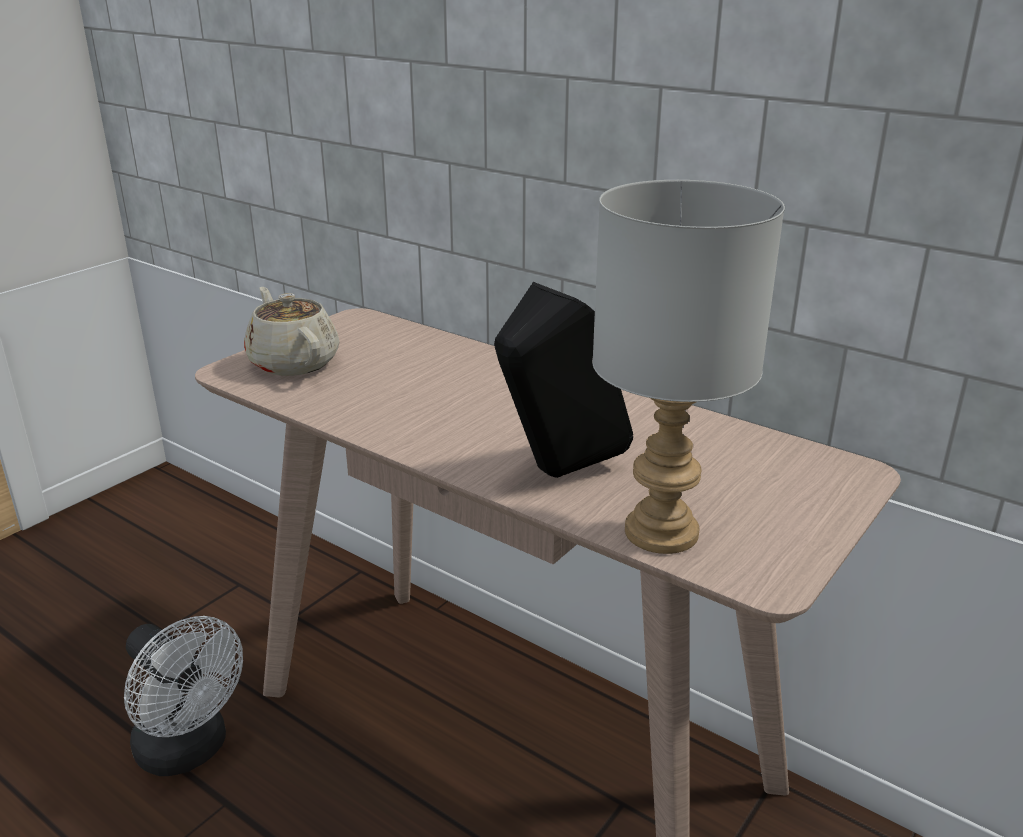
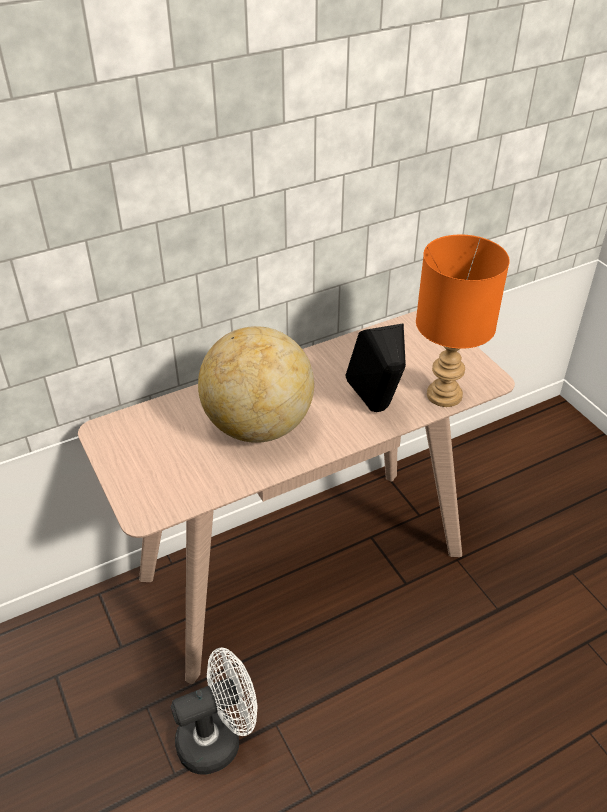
camera: 65 degrees left, 15 degrees up
(293, 362) = (155, 479): beige teapot -> none
(437, 396) = (258, 426): none -> globe
(664, 533) = (445, 394): grey table lamp -> orange table lamp

